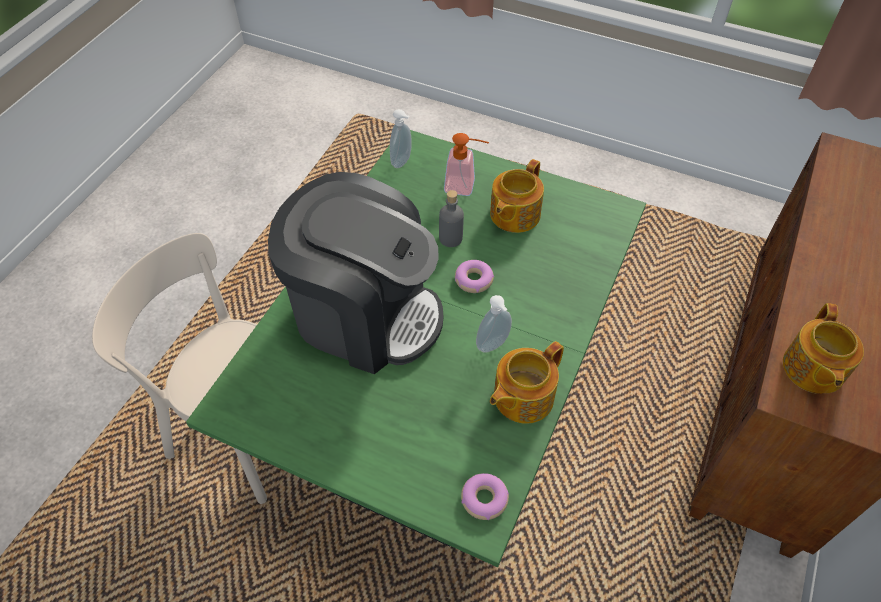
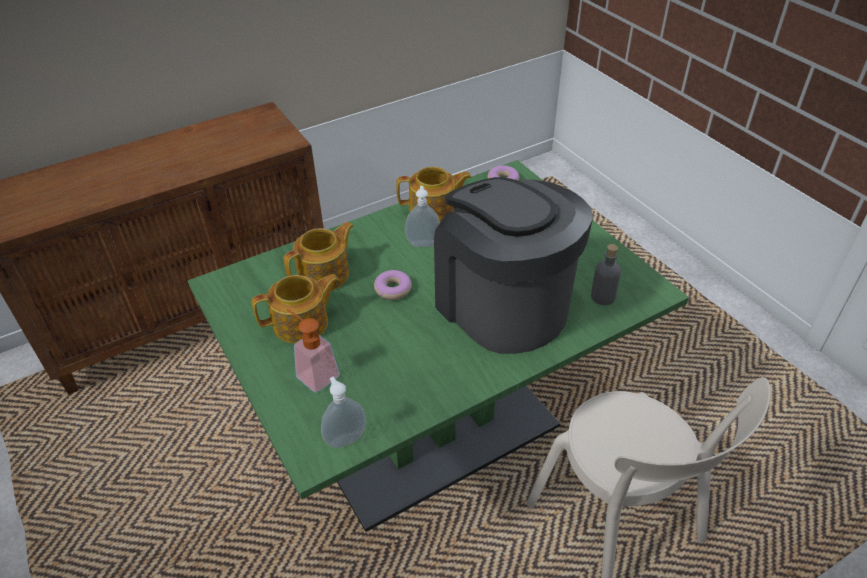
camera: 145 degrees left, 10 degrees down
(450, 238) = (377, 330): grey bottle -> grey bottle (602, 297)
(812, 369) = (256, 144): teapot -> teapot (325, 275)

